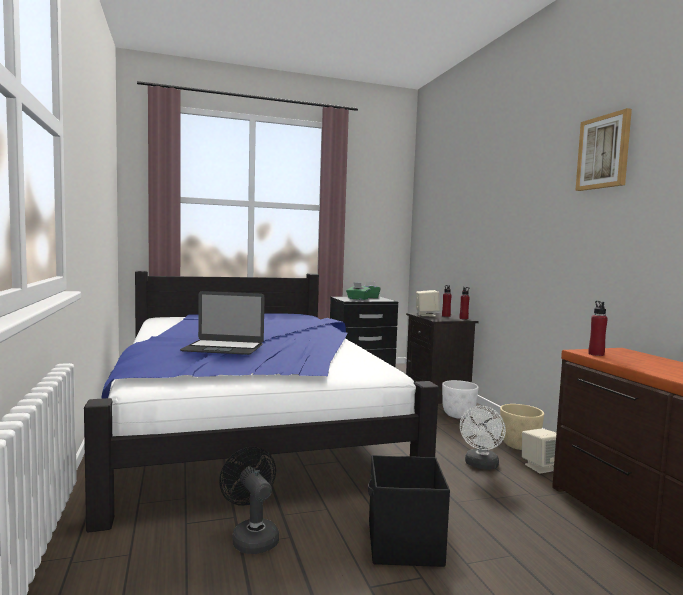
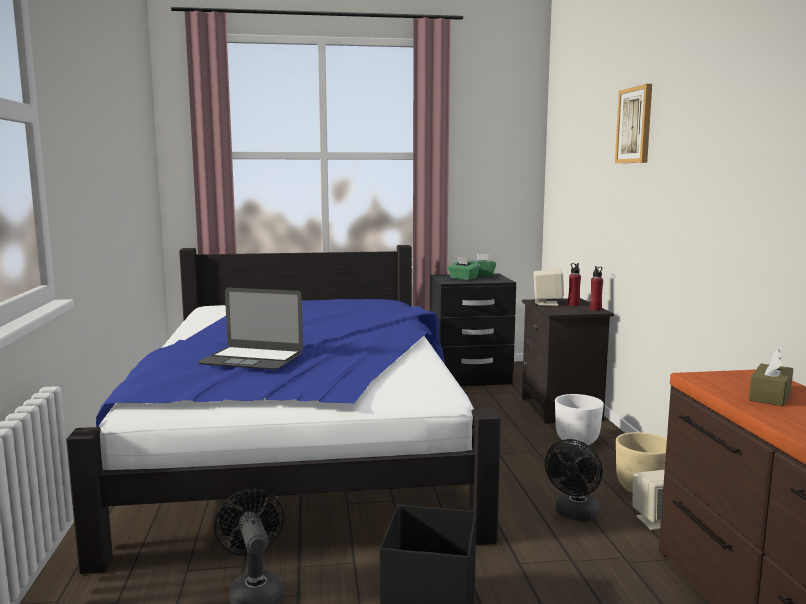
camera: 10 degrees right, 5 degrees up
(481, 465) = (575, 515): white fan -> black fan
(596, 354) = (712, 382): red bottle -> none
(604, 152) = (756, 89): picture -> picture (635, 125)
(643, 361) = (770, 396): none -> brown tissue box

